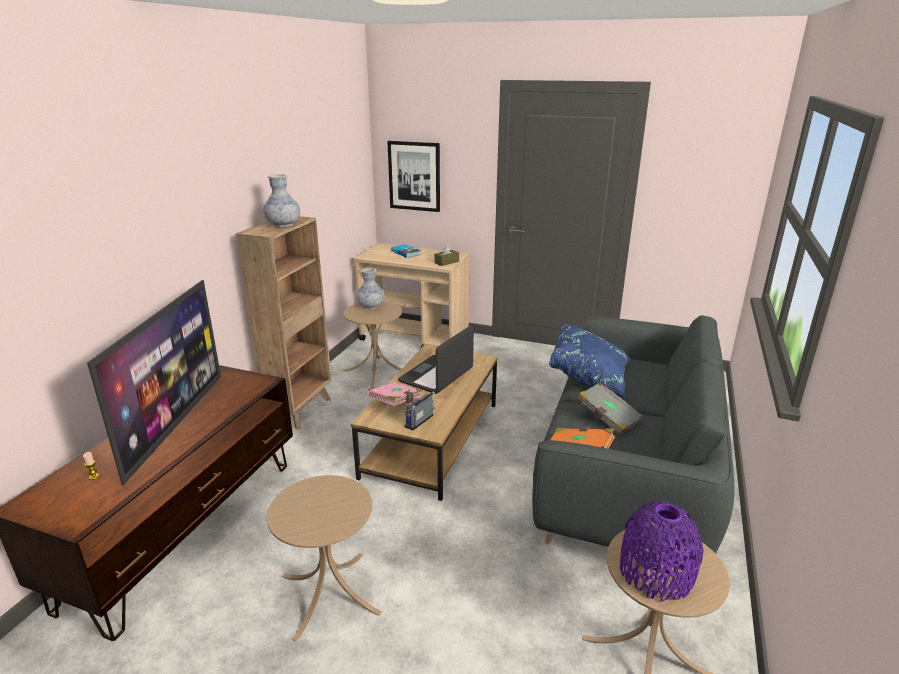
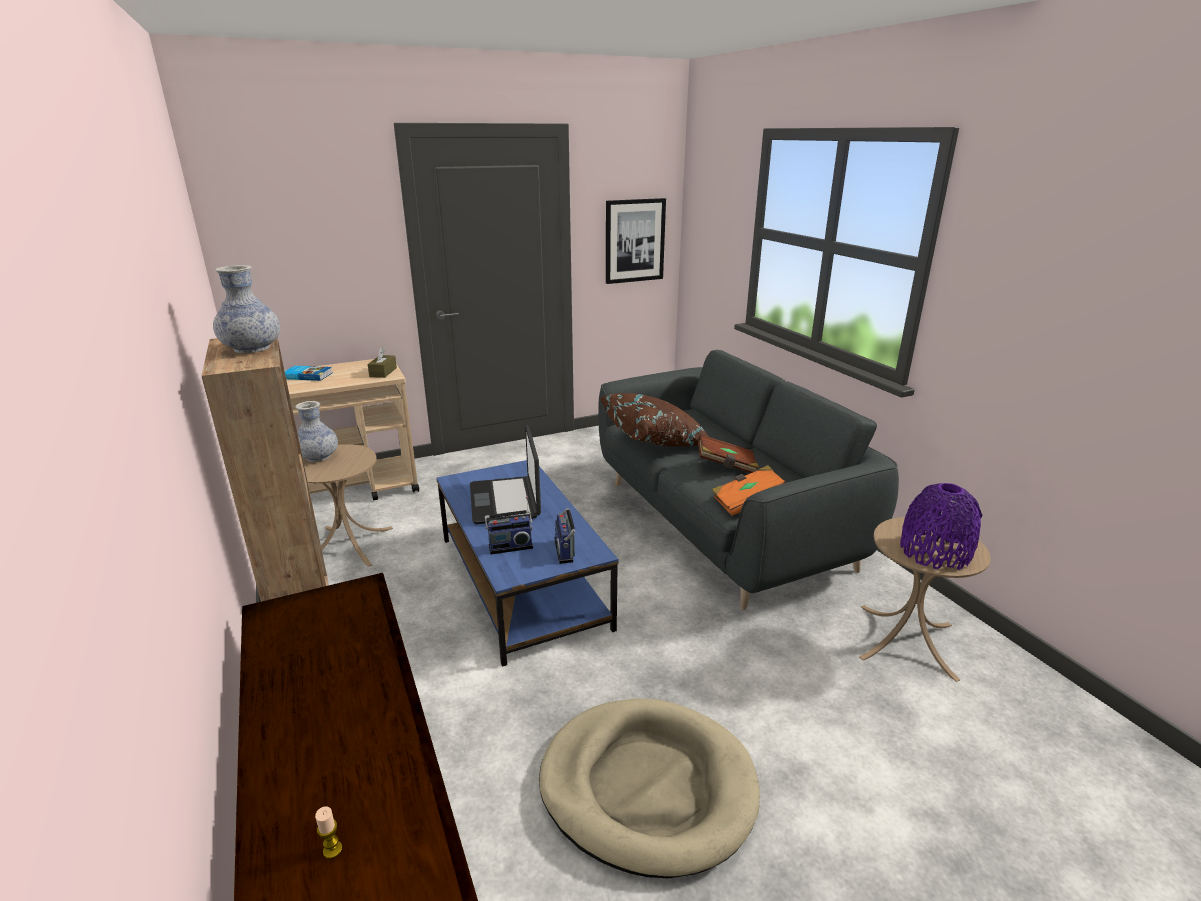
camera: 45 degrees left, 0 degrees up
(175, 423) = (326, 704): television -> none
(330, 593) = (647, 787): beige side table -> beige dog bed
(396, 403) = (510, 546): pink book -> radio
(414, 176) = (284, 266): picture -> picture (634, 241)
(433, 439) = (522, 581): brown coffee table -> blue coffee table
(589, 377) = (656, 440): blue pillow -> brown pillow
(607, 418) = (726, 466): grey book -> brown book

